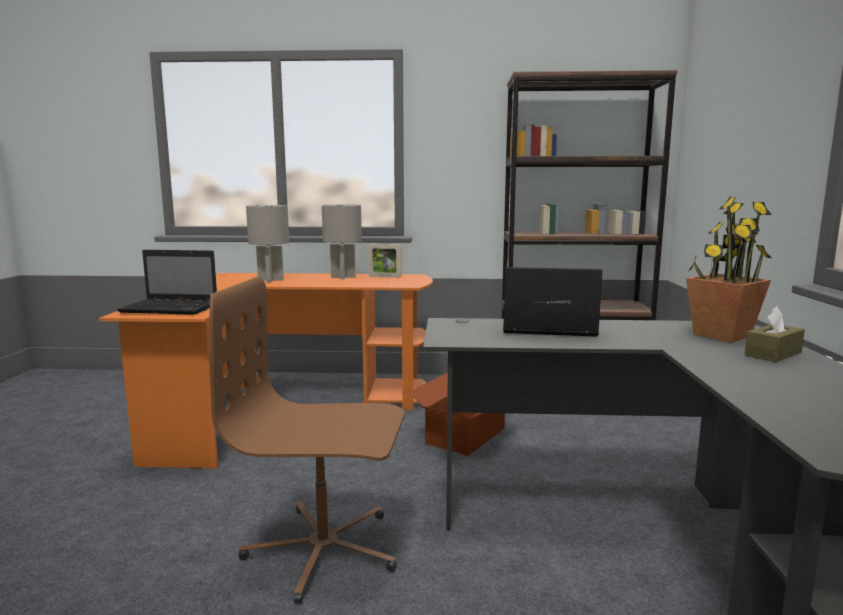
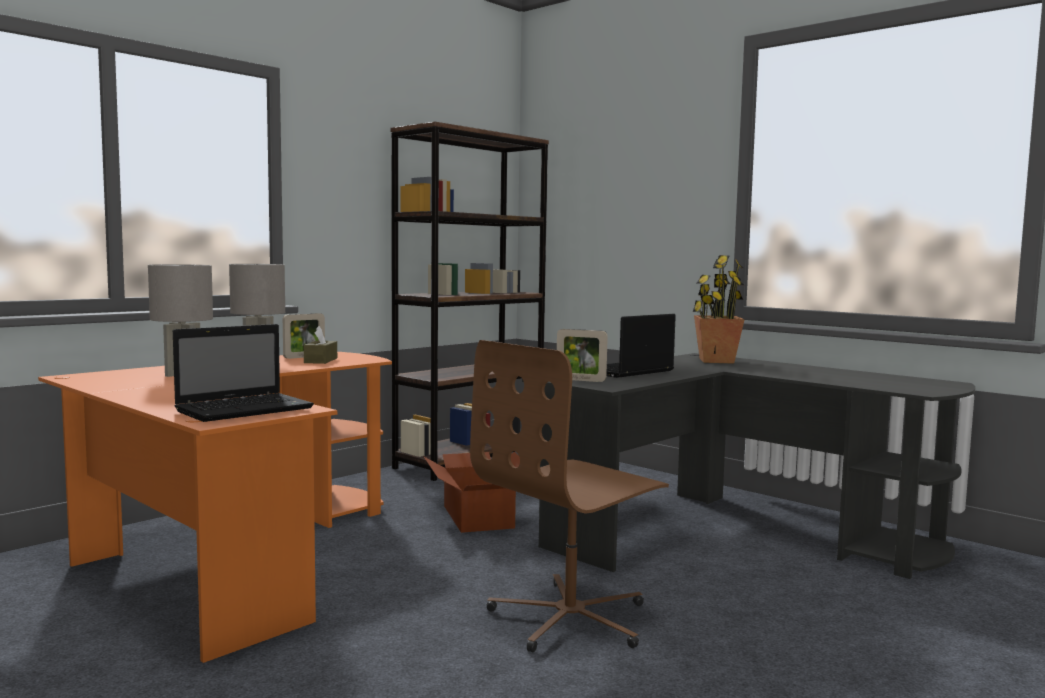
camera: 50 degrees left, 5 degrees down
(459, 329) = (580, 380): none -> picture frame
(773, 354) = (769, 365): brown tissue box -> brown tissue box (321, 360)

